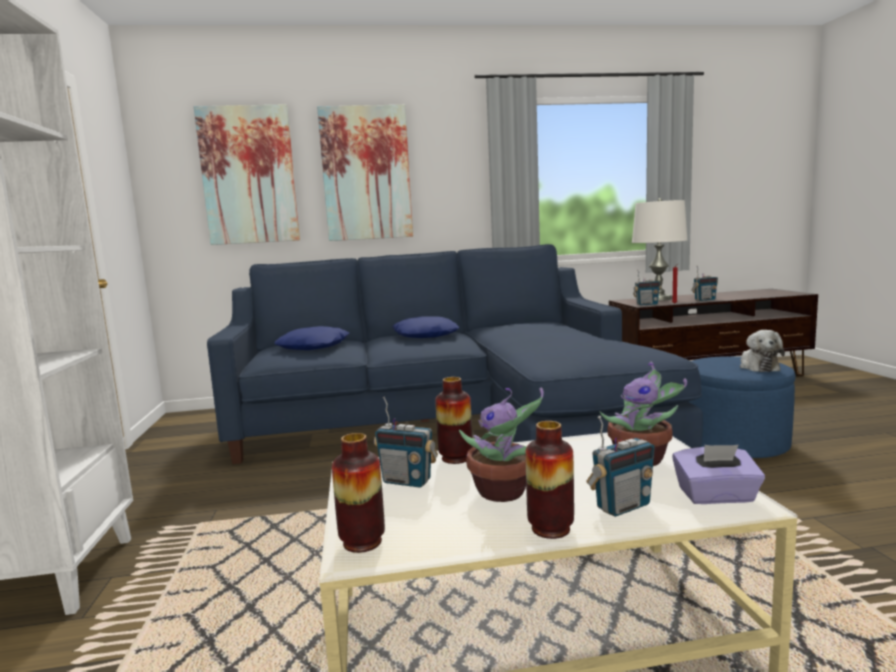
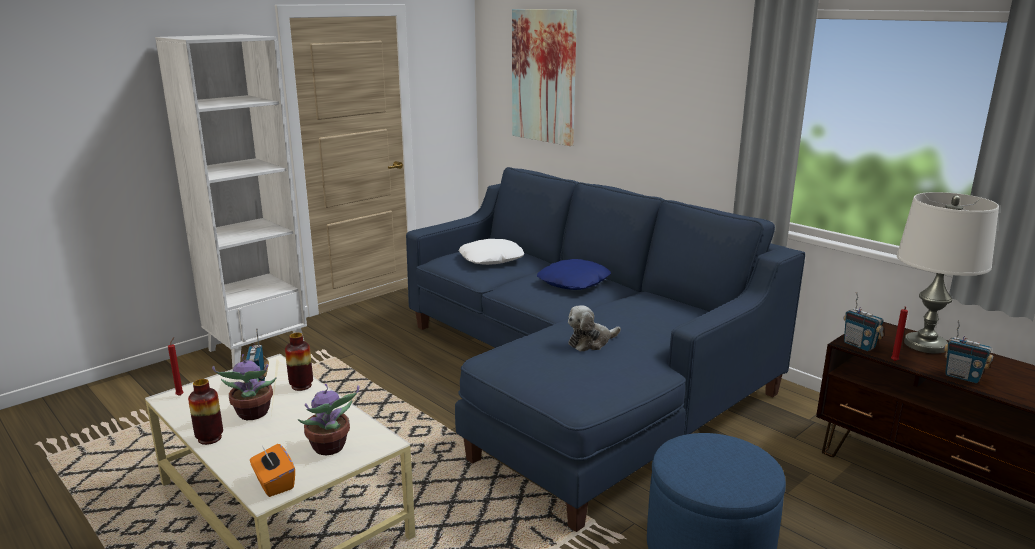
camera: 55 degrees right, 10 degrees up
(314, 347) = (491, 259): blue pillow -> white pillow
(362, 542) = (180, 395): vase -> red candle
(366, 173) = (632, 88): picture -> none
(622, 506) = (247, 454): radio -> none
(716, 496) = (274, 483): purple tissue box -> orange tissue box
(758, 366) = (718, 477): plush toy -> plush toy (591, 342)

